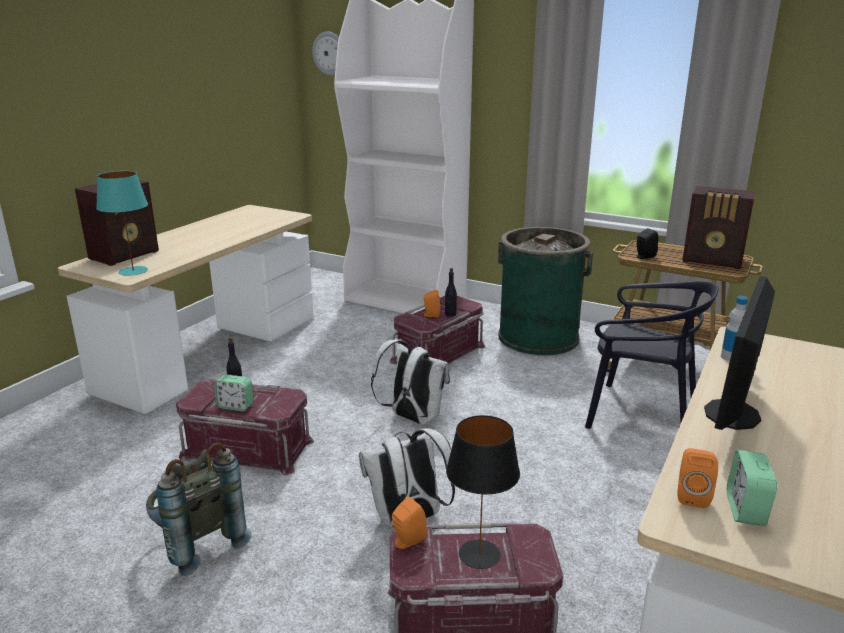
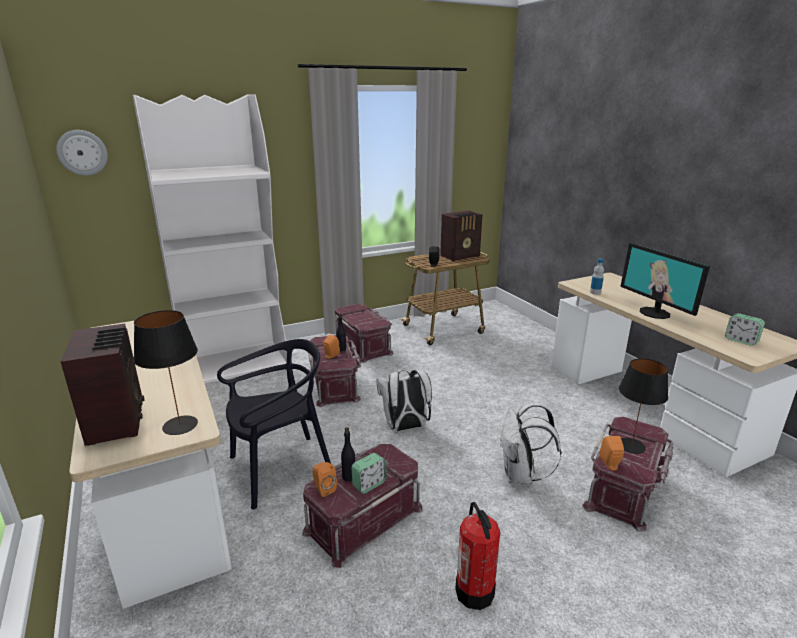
camera: 55 degrees left, 0 degrees up
(132, 271) = (179, 425): turquoise table lamp -> black table lamp
(197, 543) = (475, 591): grey backpack -> fire extinguisher
(538, 337) = (363, 345): green trash can -> red storage box
(640, 415) = (483, 357): black chair -> black chair (280, 468)
(692, 496) = (727, 346): orange speaker -> orange speaker (323, 489)

